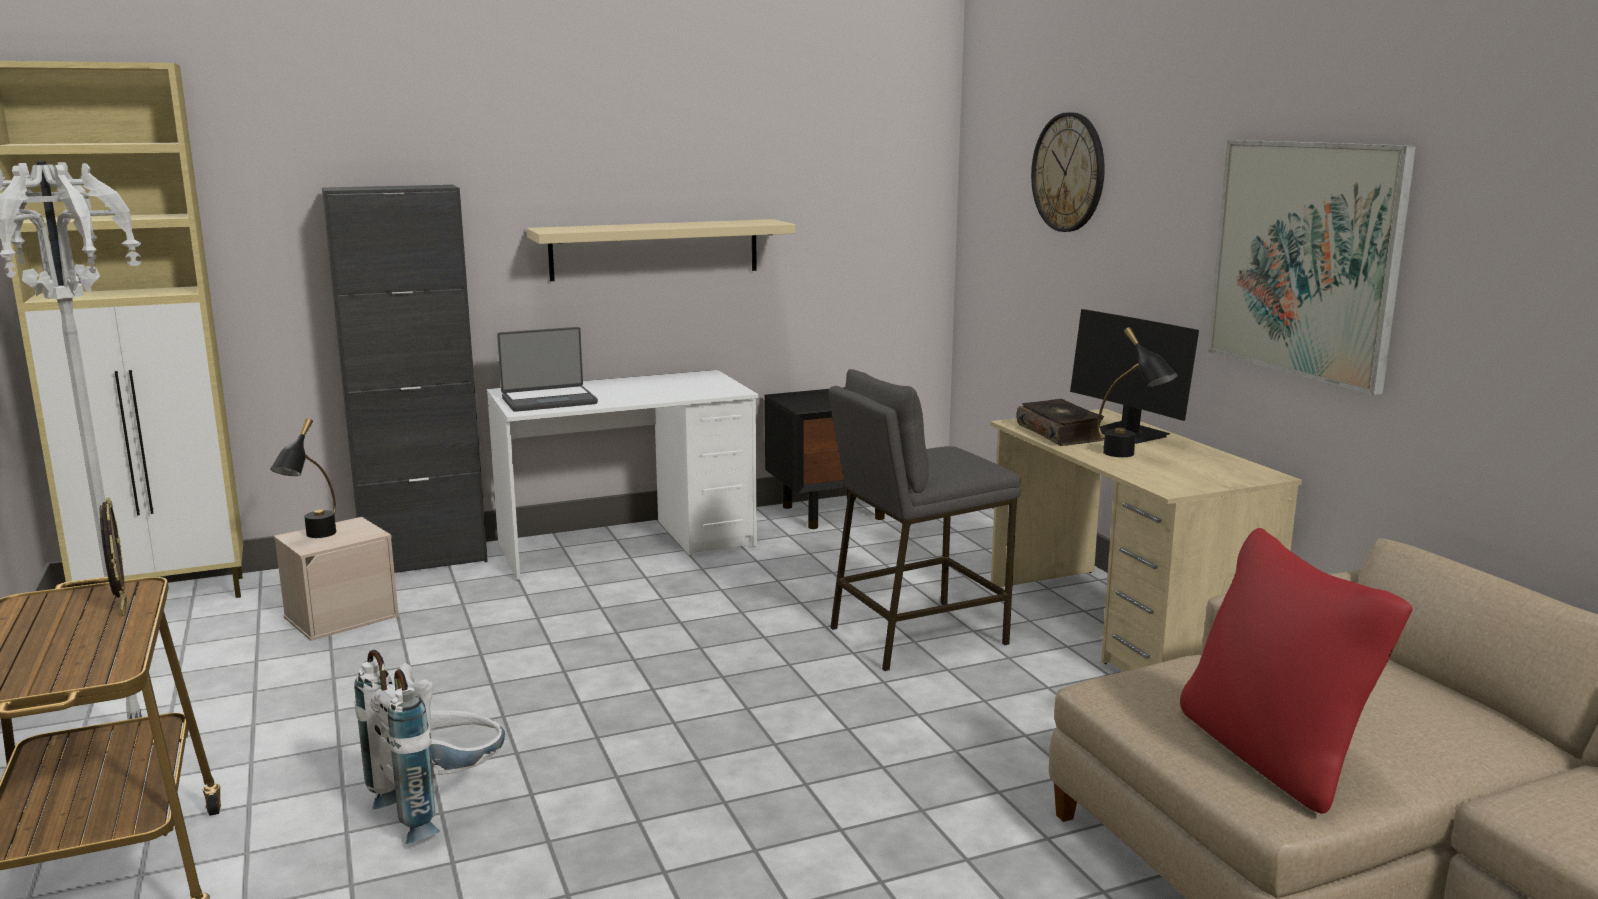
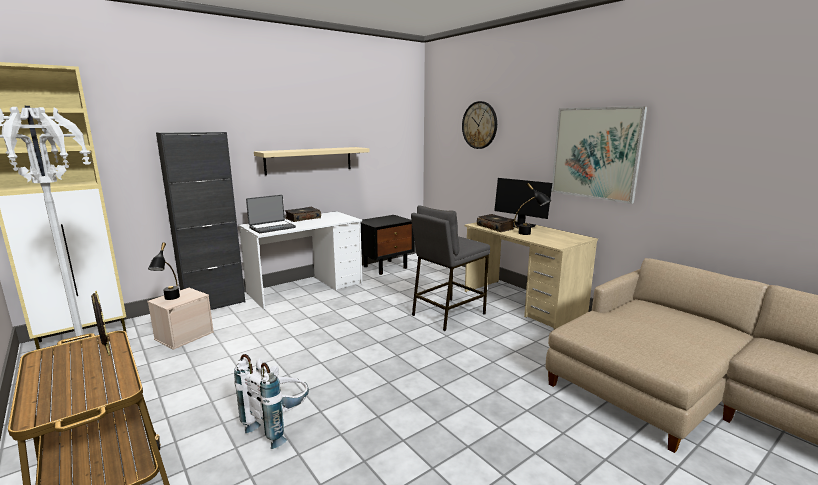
camera: 15 degrees left, 0 degrees up
(629, 383) = (303, 218): none -> book
(1273, 755) = (655, 349): red pillow -> none

